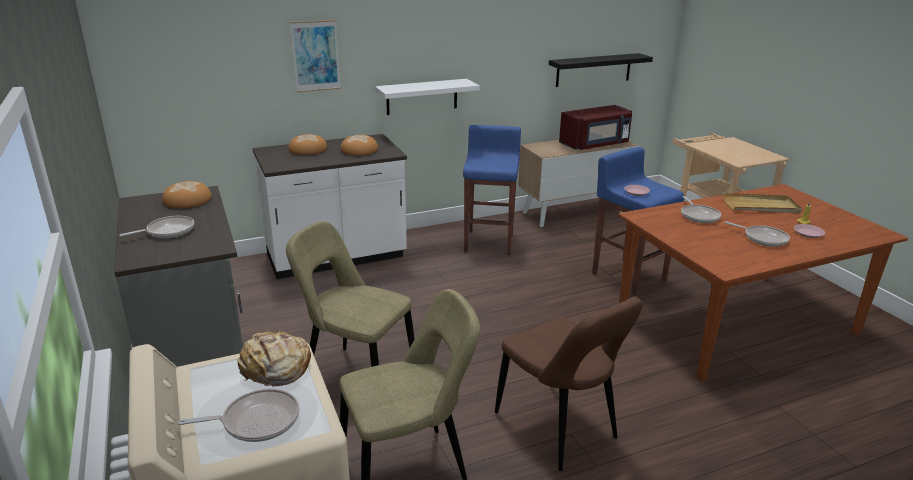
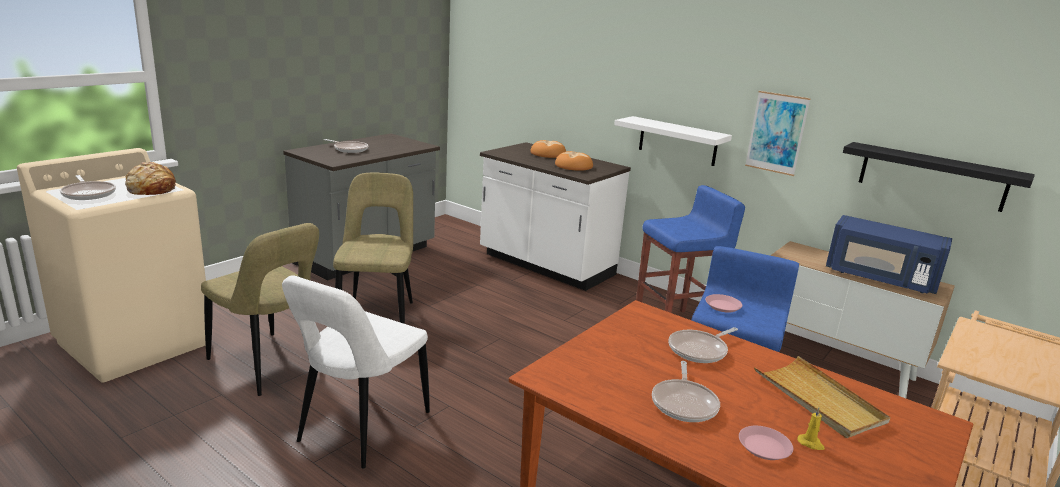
camera: 60 degrees right, 5 degrees down
(187, 200) = (404, 144): bread -> none
(316, 56) = (587, 73): picture -> picture (776, 133)
(559, 429) = (360, 429): brown chair -> white chair
(595, 144) = (880, 278): red microwave -> blue microwave

